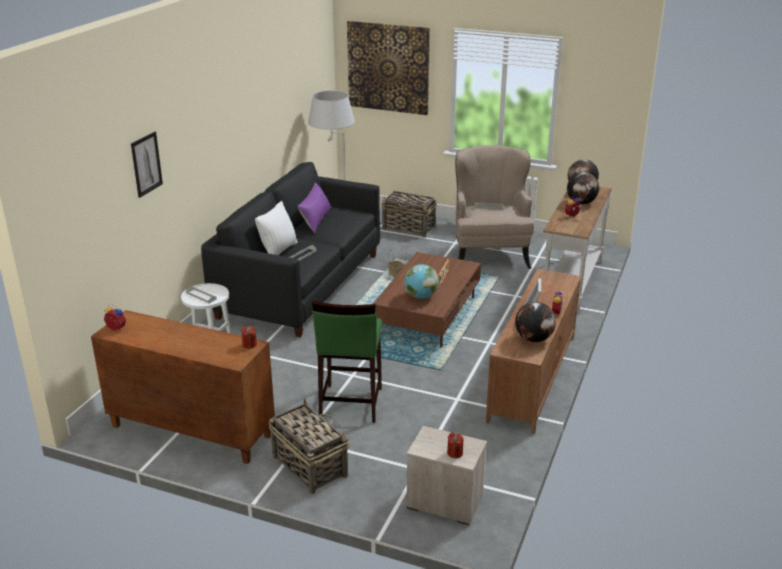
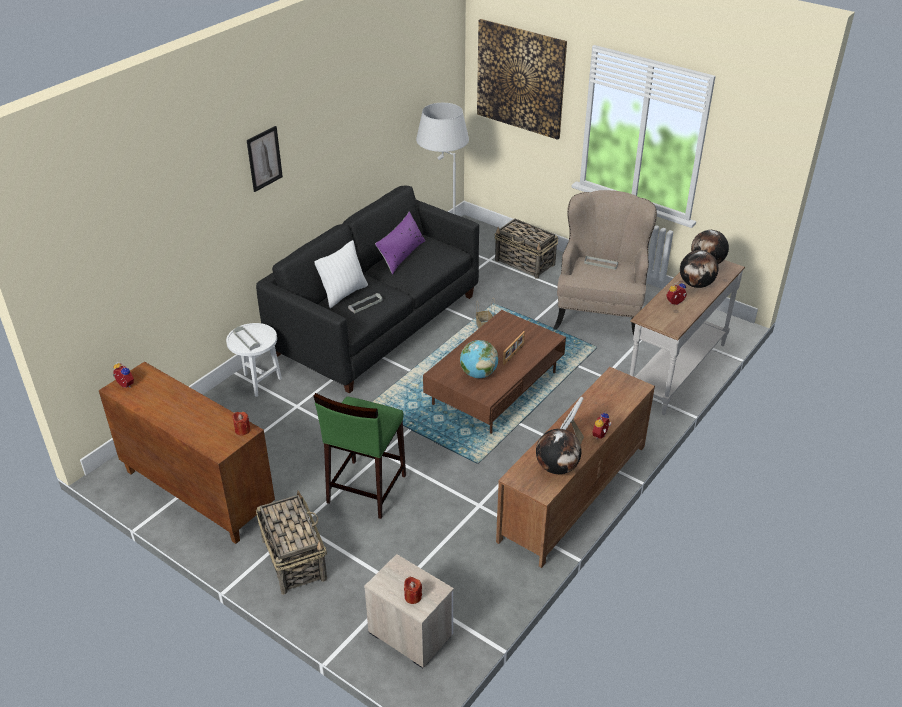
camera: 15 degrees right, 10 degrees up
(146, 164) = (183, 207): picture -> picture (264, 158)

